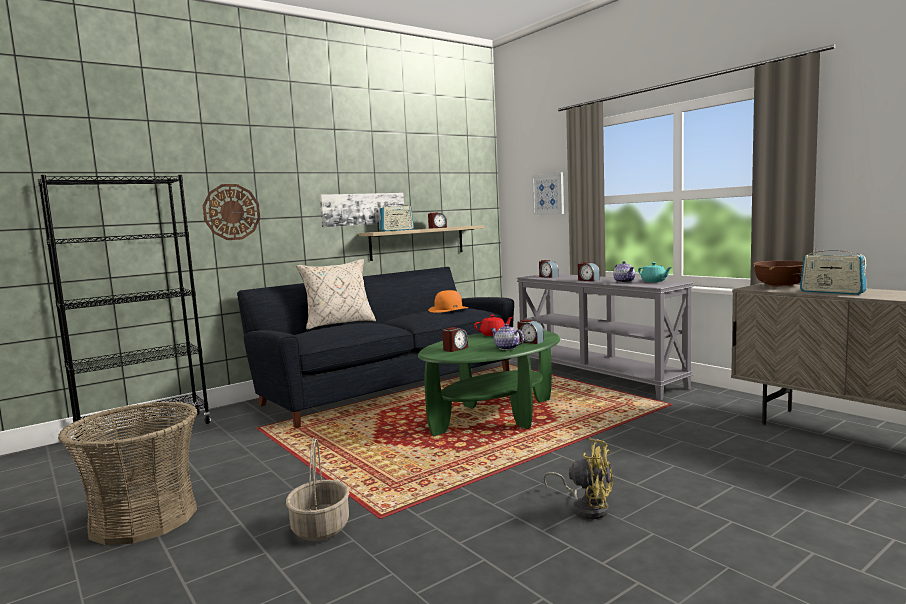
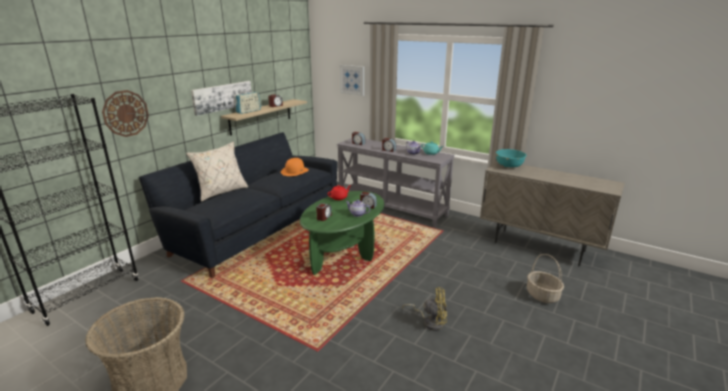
camera: 20 degrees left, 15 degrees up
(320, 527) = (283, 365): basket -> basket (542, 295)
(780, 286) = (509, 166): brown bowl -> turquoise bowl
(832, 292) = (539, 175): radio -> none

